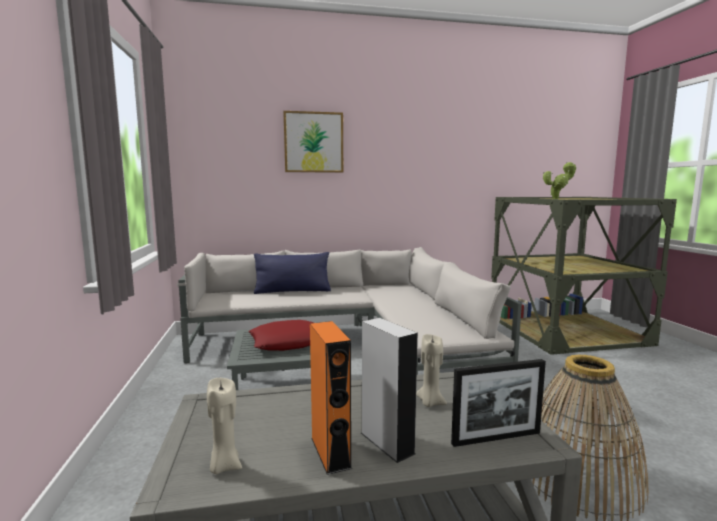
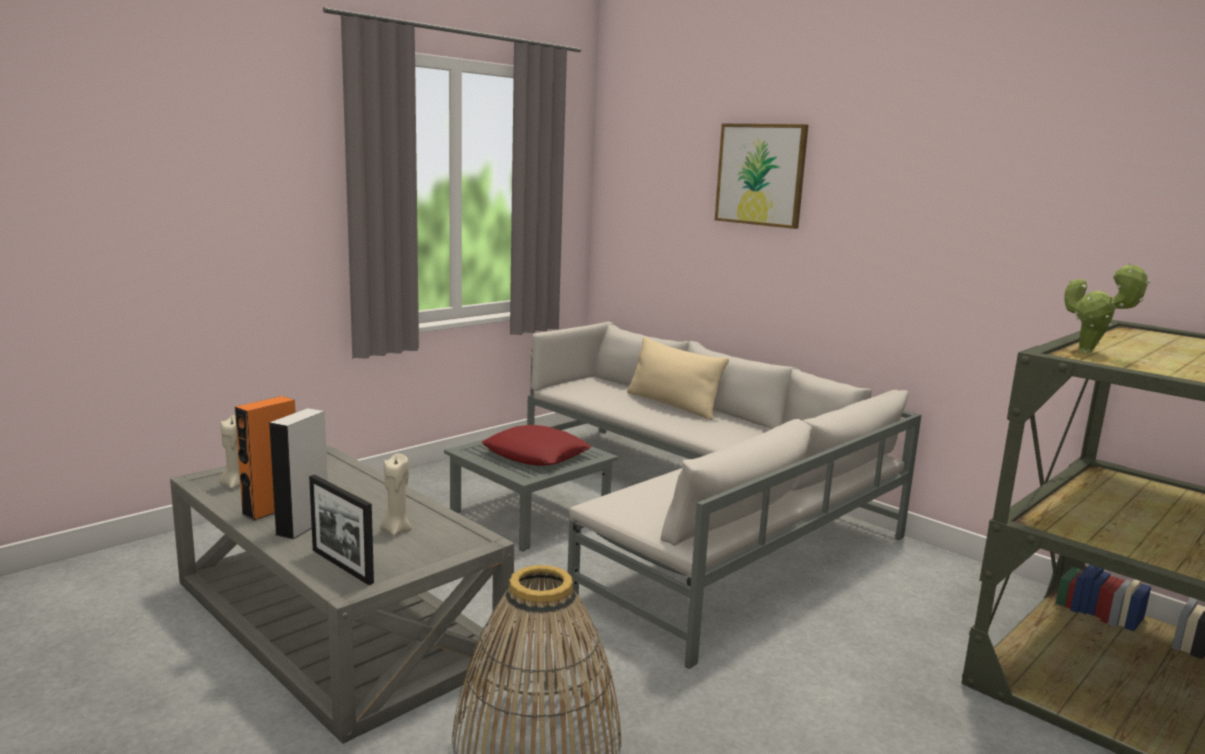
camera: 55 degrees right, 5 degrees up
(292, 291) = (672, 405): blue pillow -> beige pillow

